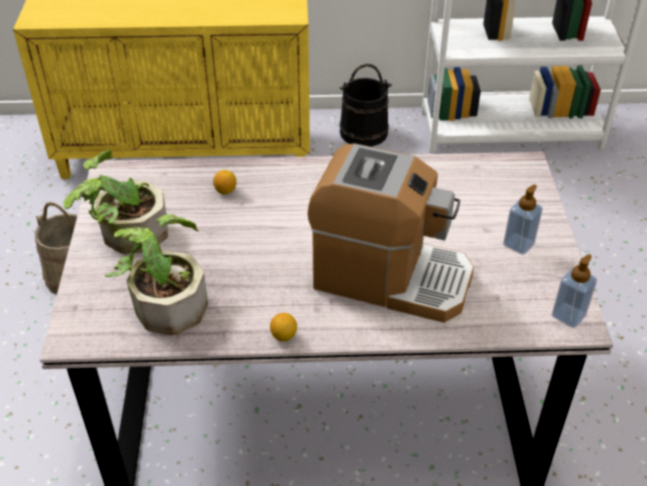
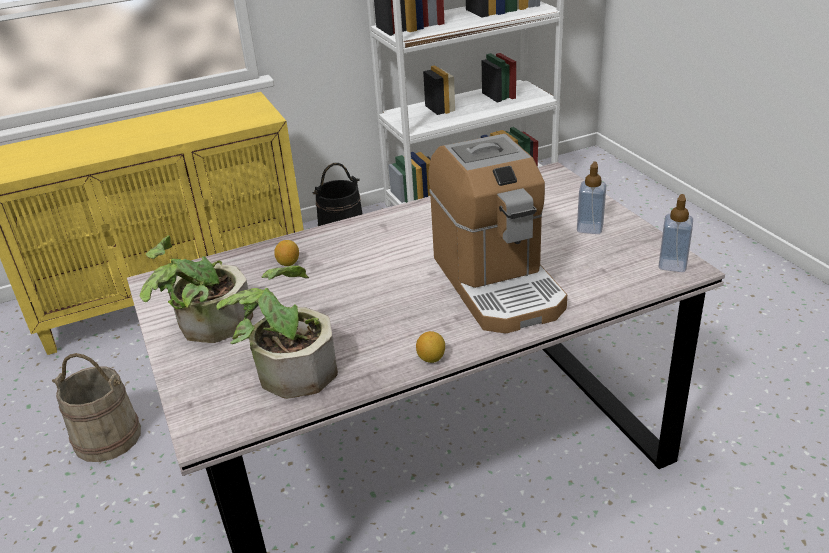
camera: 20 degrees left, 10 degrees down
(390, 277) = (497, 283): coffee machine -> coffee machine turned 75 degrees clockwise

